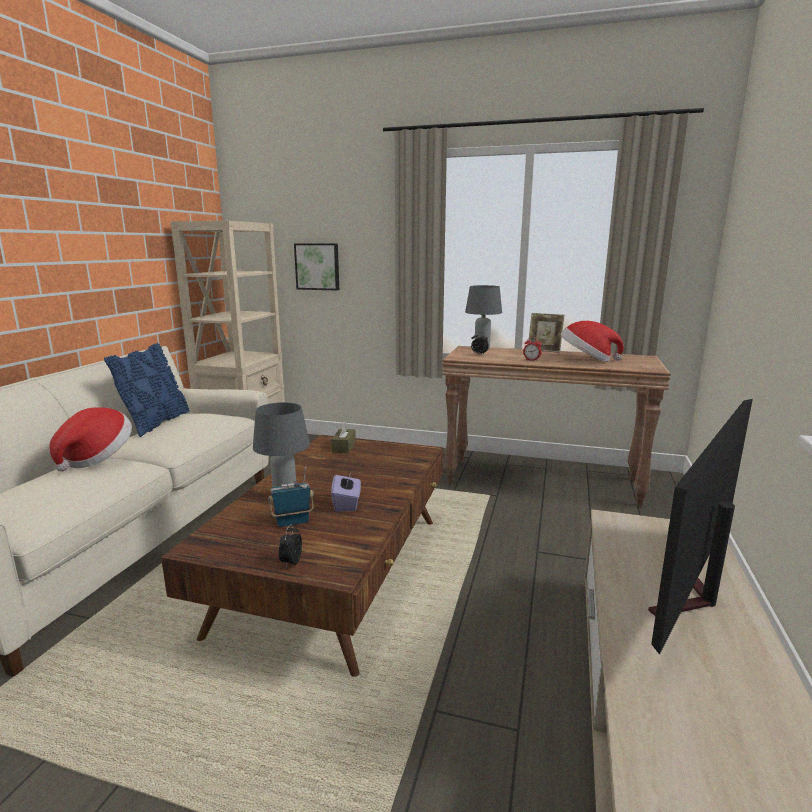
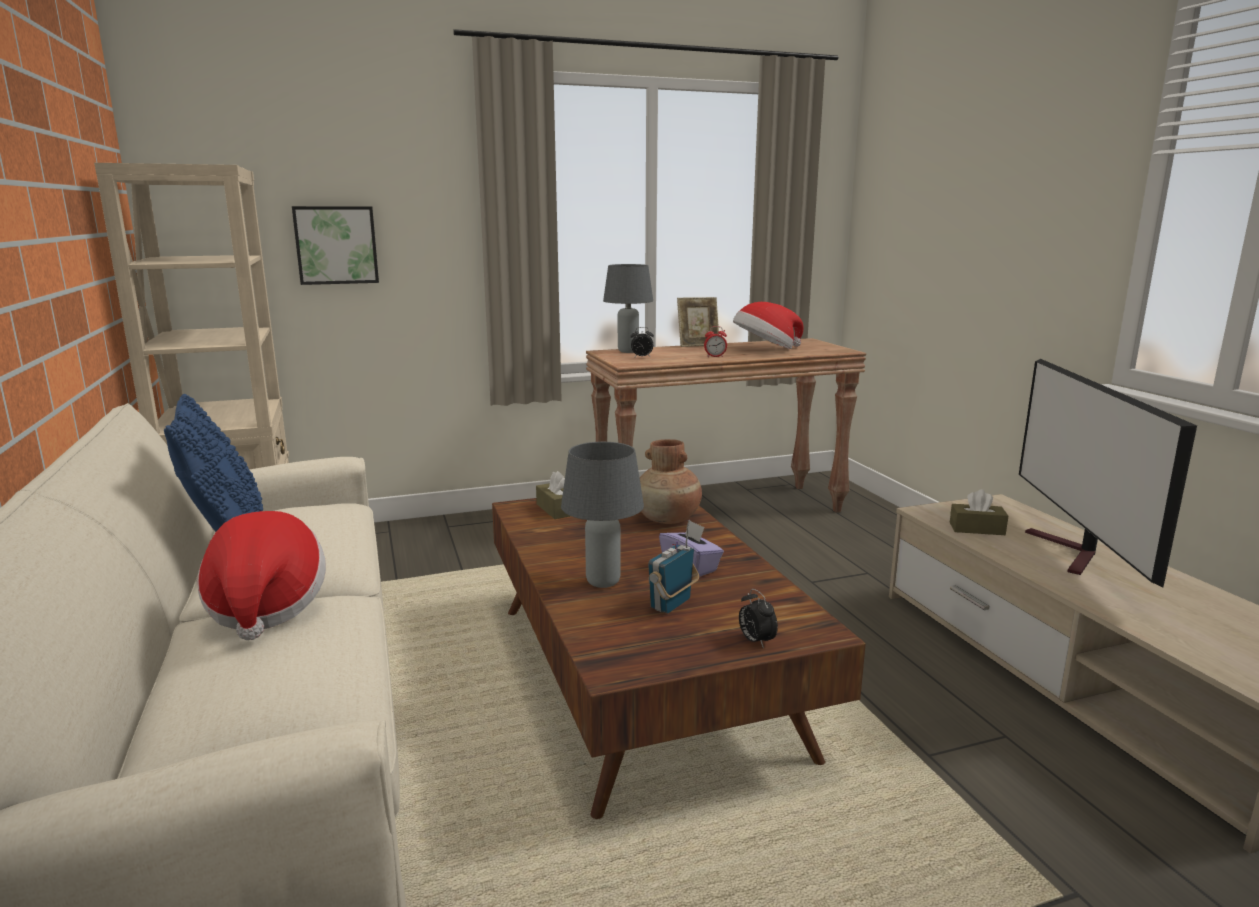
camera: 35 degrees left, 0 degrees up
(393, 470) = (668, 519): none -> brown vase
(631, 546) = (977, 529): none -> brown tissue box

